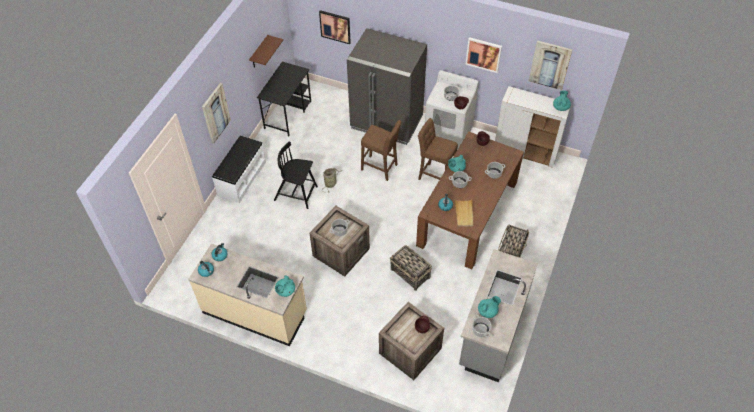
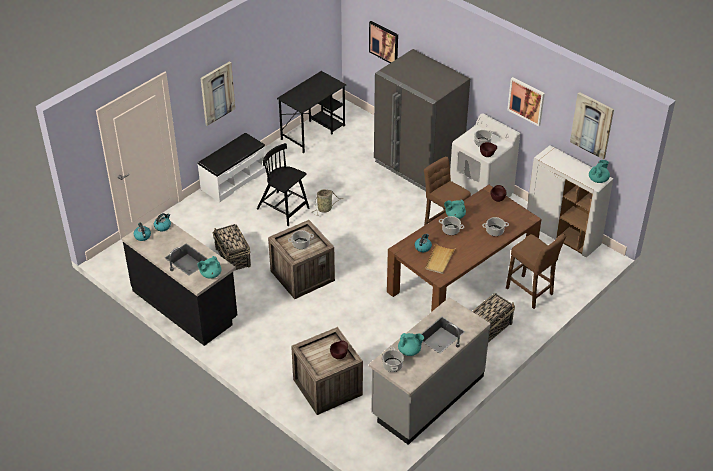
camera: 20 degrees right, 10 degrees down
(255, 312) = (185, 305): beige counter -> black counter
(259, 52) = (290, 48): brown shelf -> none
(381, 168) = (387, 208): brown stool -> brown stool (530, 293)
(410, 274) = (366, 316): basket -> basket (233, 258)

